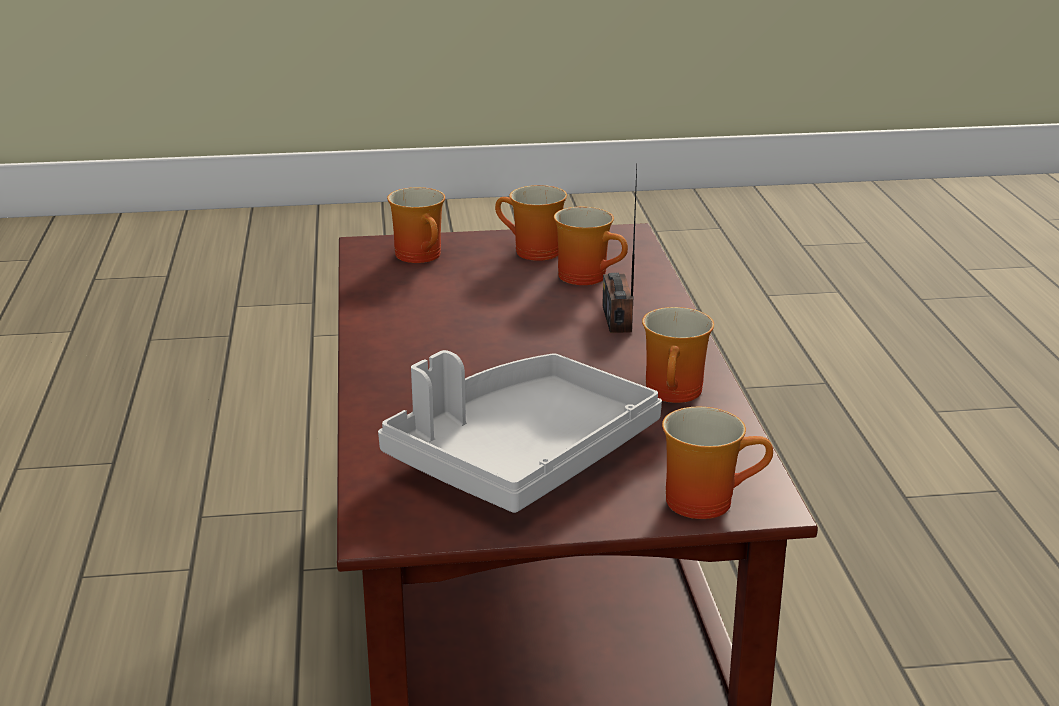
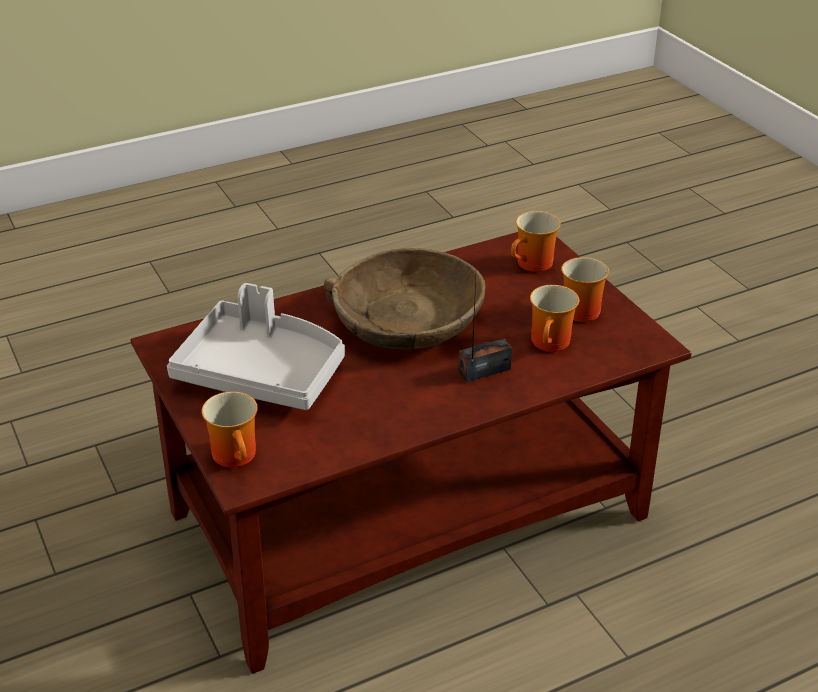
camera: 70 degrees right, 10 degrees up
(477, 343) = (407, 320): none -> brown bowl
(677, 393) = (378, 420): mug -> none

